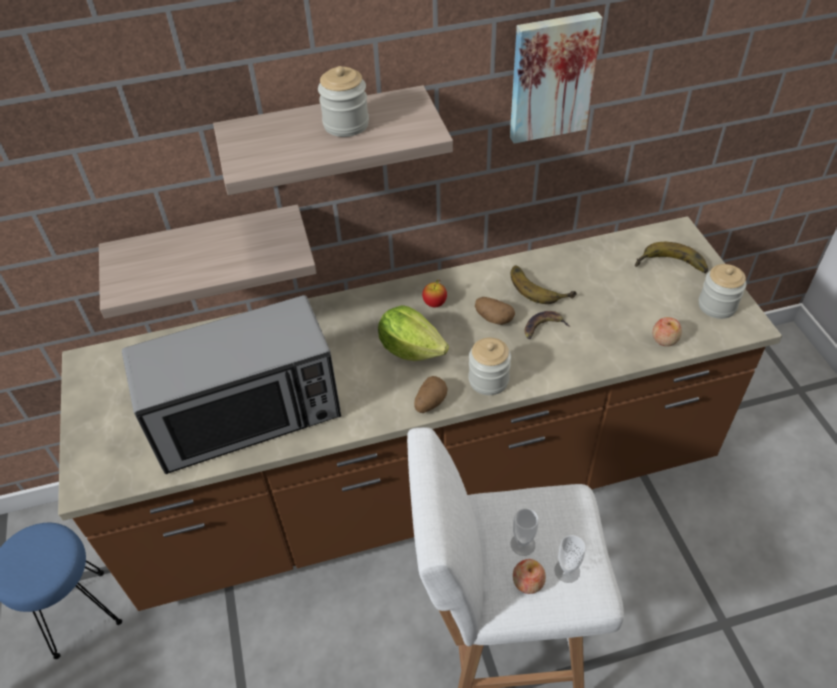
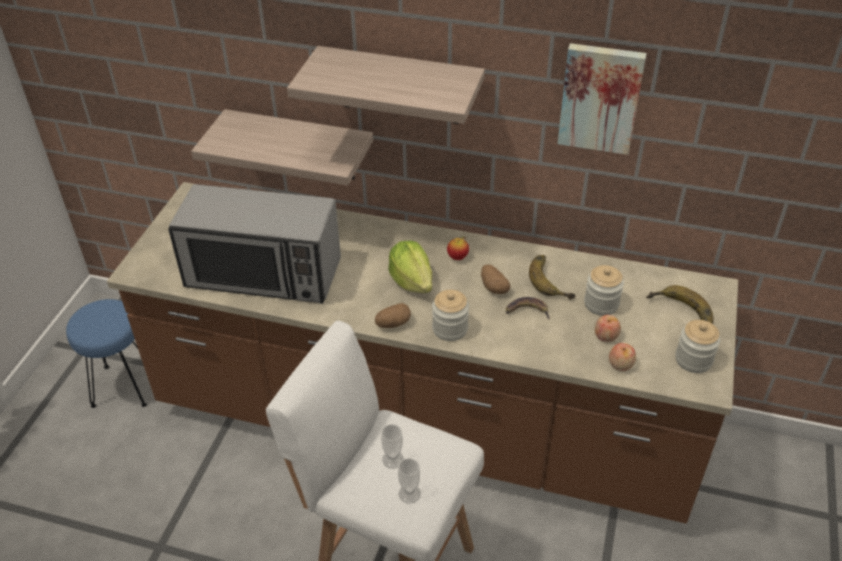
camera: 30 degrees right, 5 degrees down
(346, 124) = (401, 77): jar -> jar (601, 304)
(528, 582) = (375, 485): apple -> apple (606, 335)

